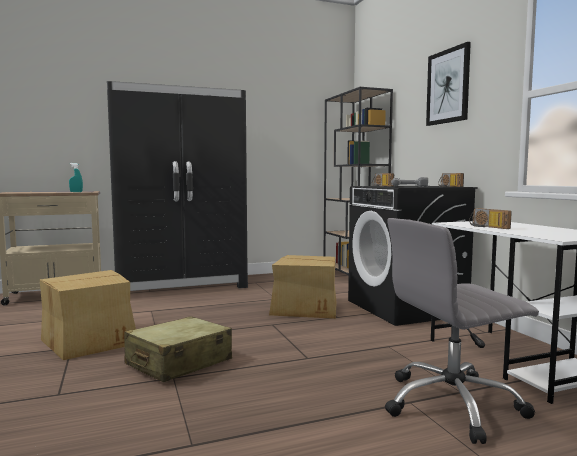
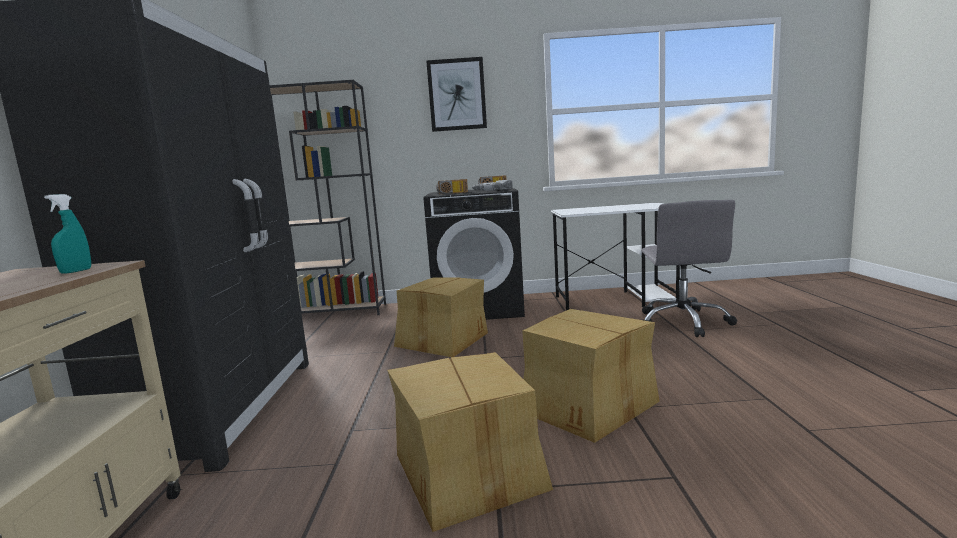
camera: 70 degrees left, 5 degrees up
(178, 363) = (587, 406): beige suitcase -> cardboard box
(487, 227) = (603, 210): radio -> none

